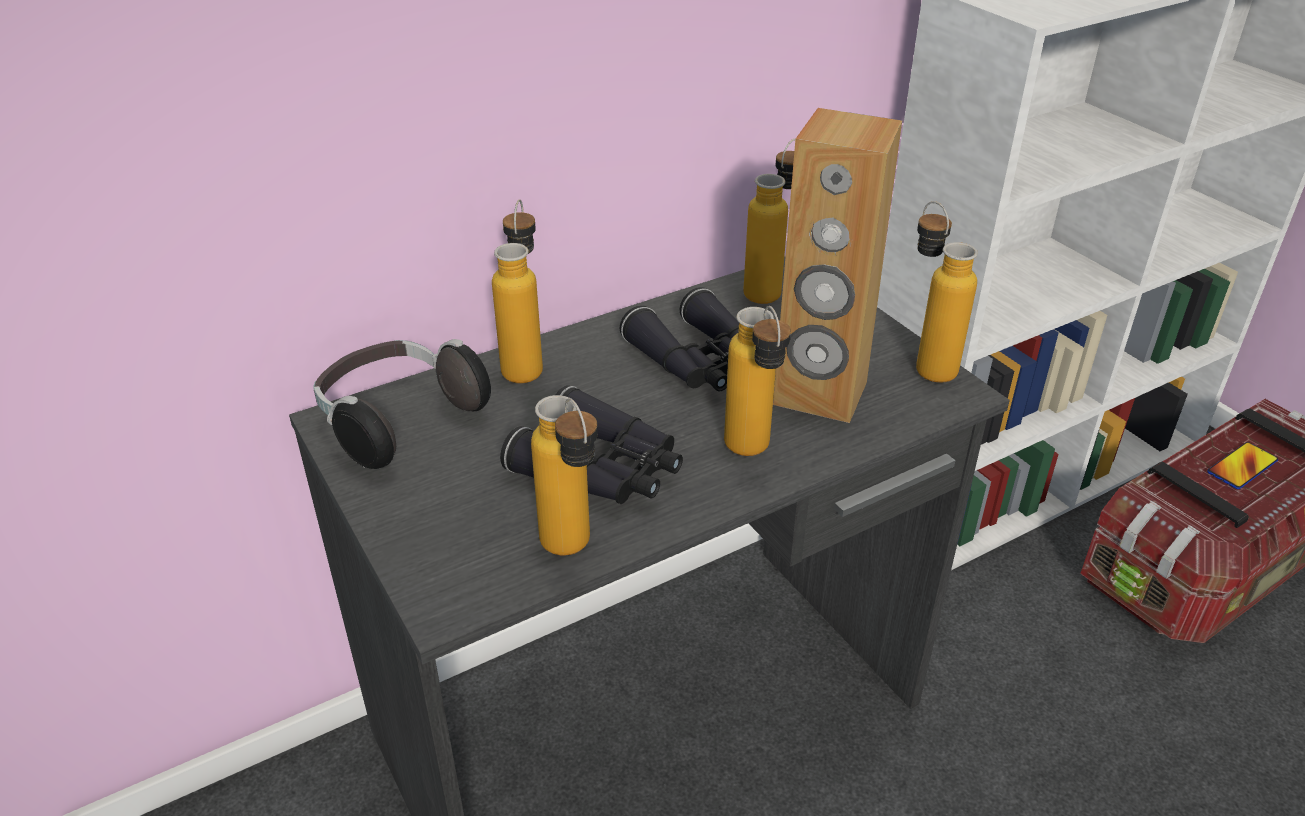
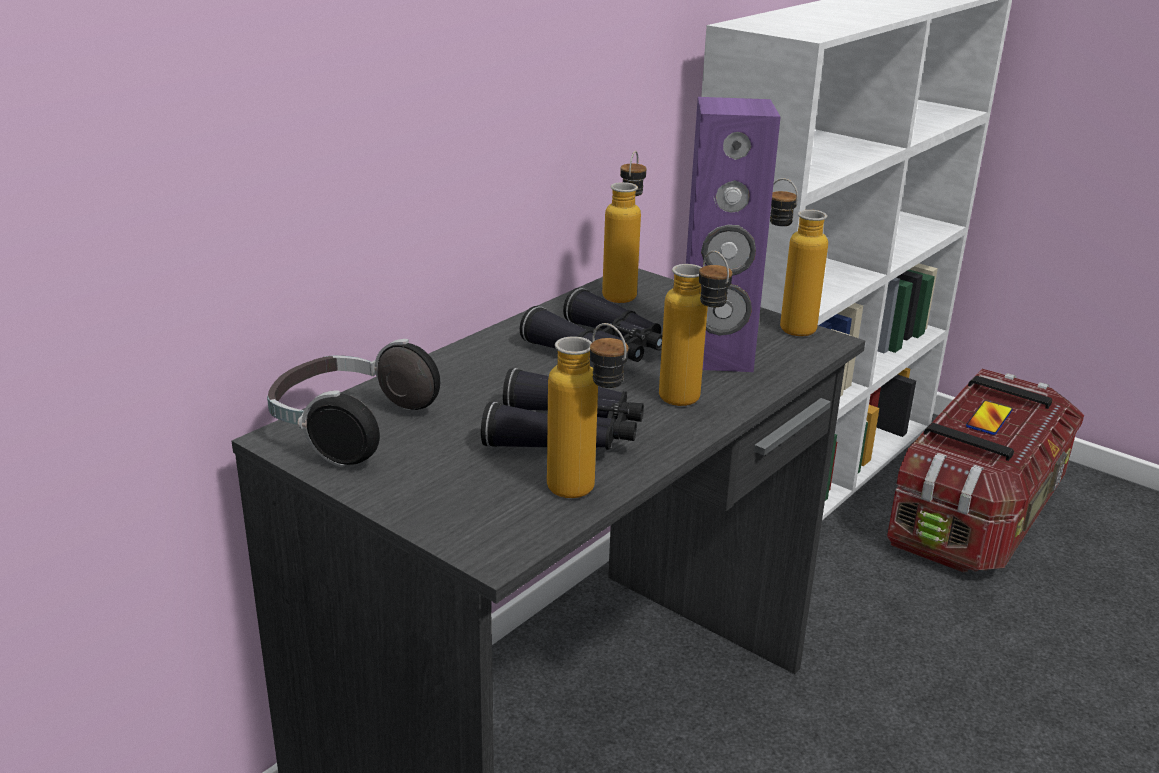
camera: 20 degrees left, 10 degrees down
(525, 363) = (441, 370): bottle -> none
(820, 394) = (716, 357): brown speaker -> purple speaker

